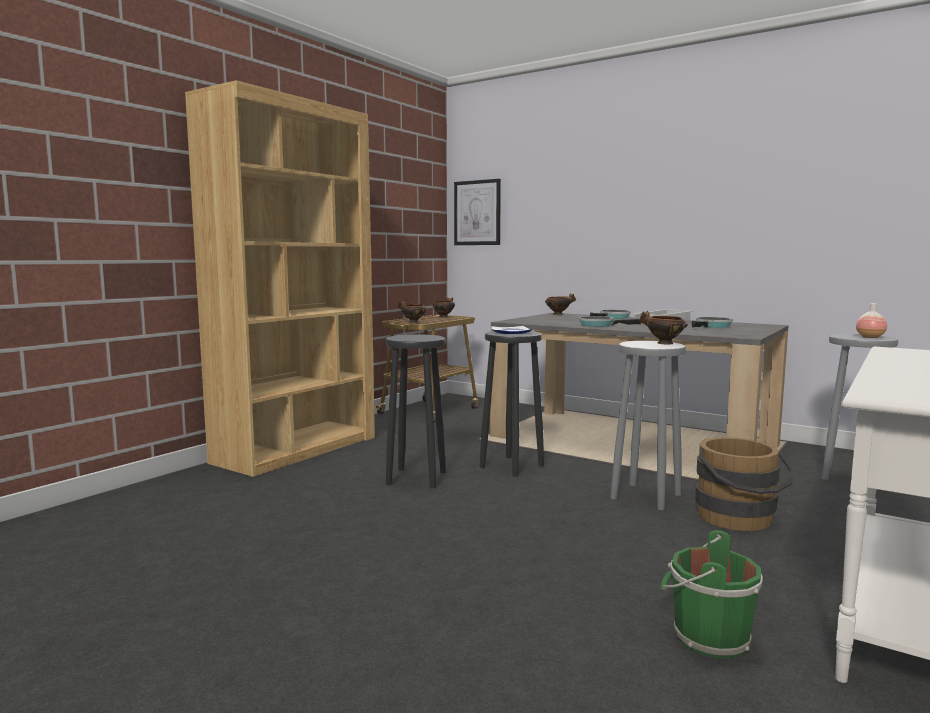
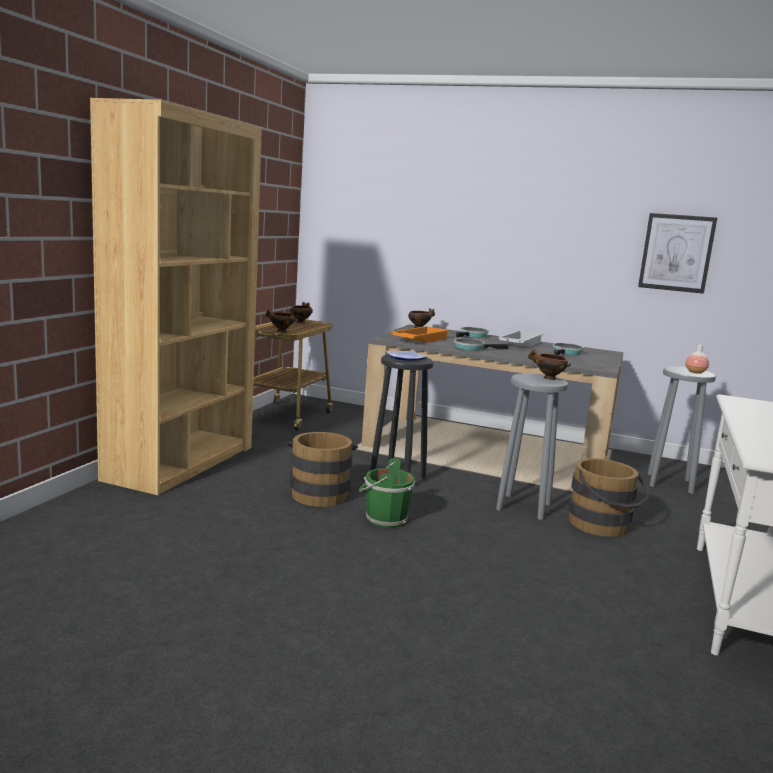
camera: 15 degrees left, 5 degrees up
(417, 478) = (319, 493): black stool -> brown bucket
(477, 213) = (334, 217): picture -> picture (676, 253)
(547, 321) = (419, 339): none -> orange tray
(707, 637) = (618, 628): green bucket -> green bucket (384, 519)

